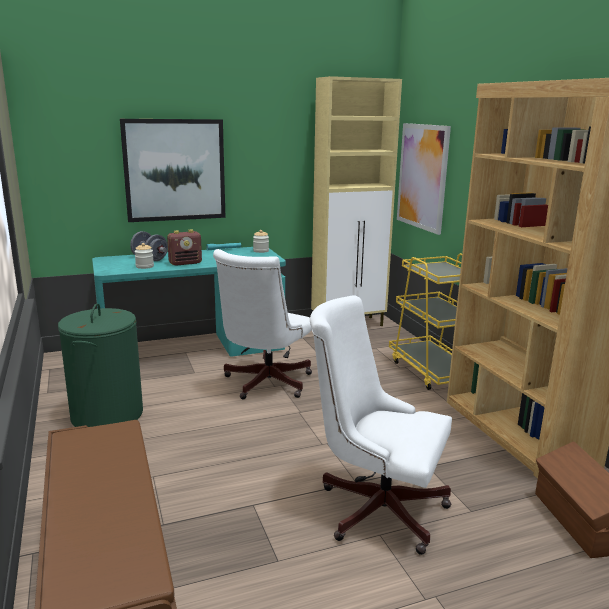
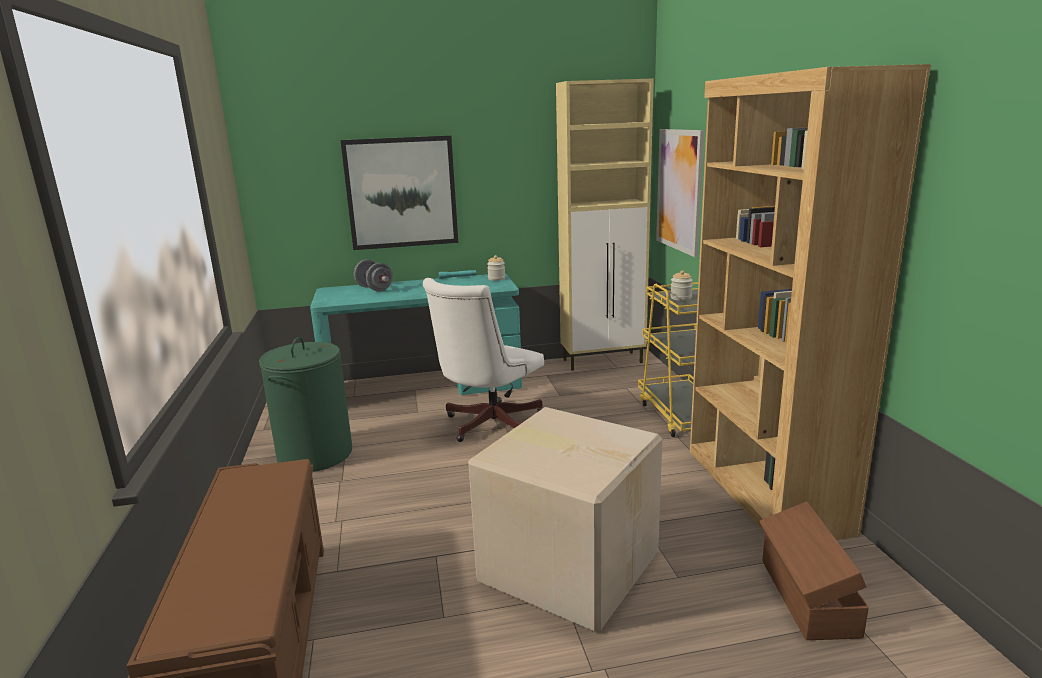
camera: 10 degrees right, 0 degrees up
(144, 266) = (365, 297): jar -> jar (681, 298)
(185, 263) = (409, 293): radio -> none
(375, 506) = (568, 565): white office chair -> cardboard box

